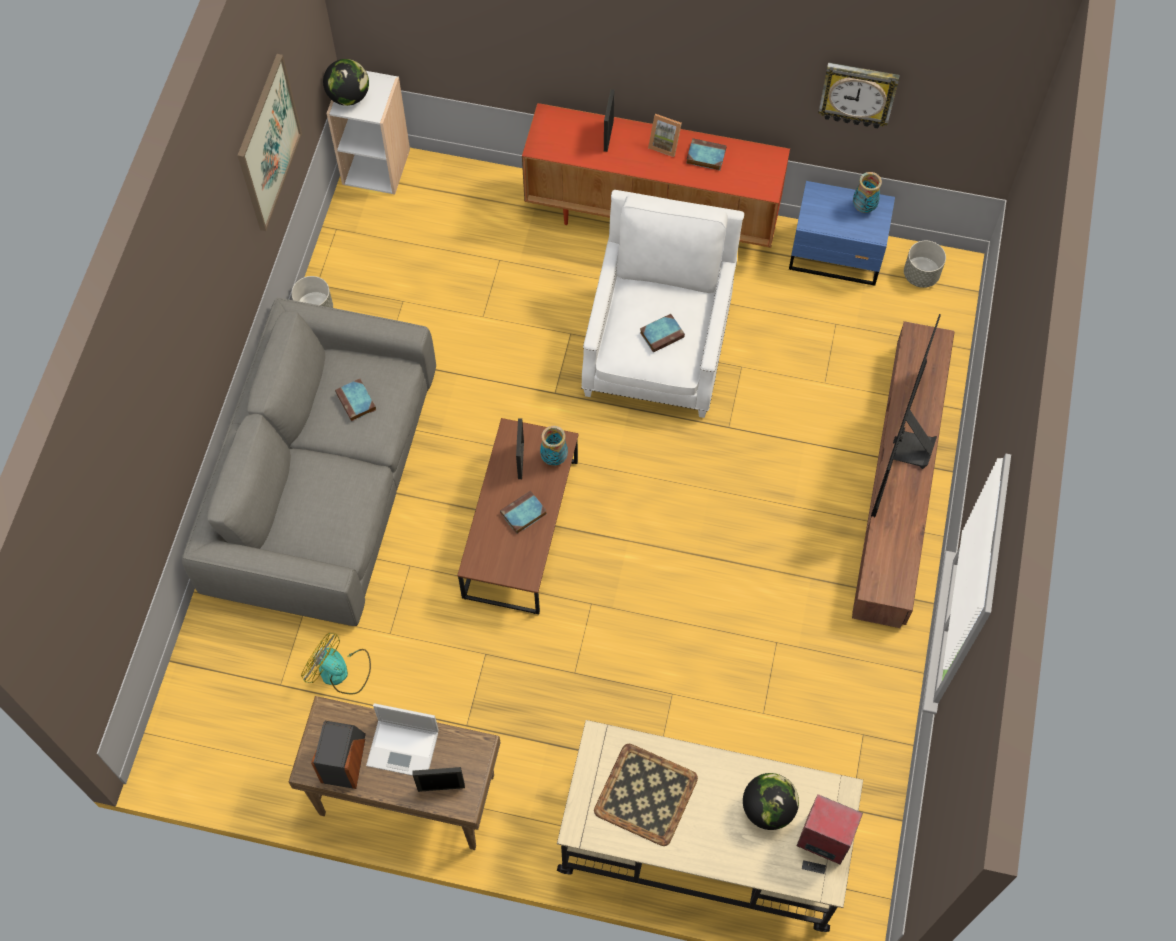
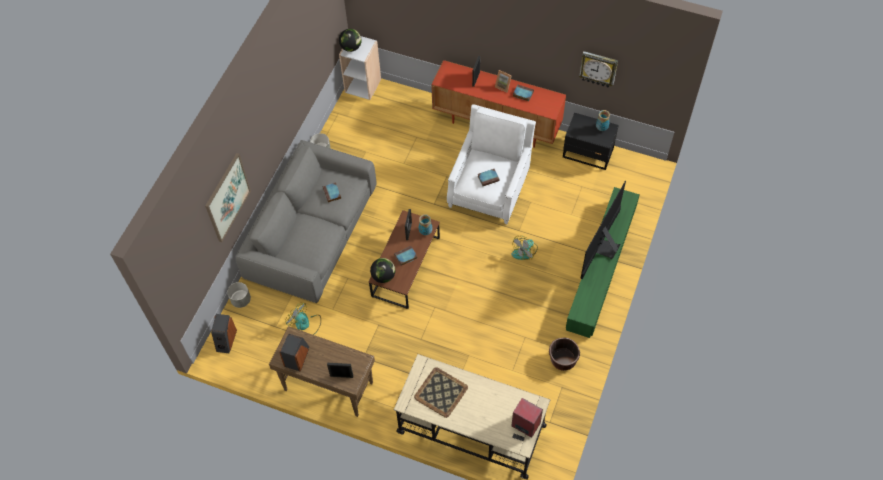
camera: 10 degrees right, 5 degrees down
(185, 727) = (226, 340): none -> speaker
(268, 143) = (305, 62): picture -> picture (227, 197)
(404, 748) = (327, 355): laptop -> none
(747, 468) = (525, 251): none -> fan
(768, 808) = (500, 406): globe -> globe (383, 276)
(837, 256) = (588, 153): blue nightstand -> black nightstand
(856, 679) = (563, 359): none -> brown planter
(900, 481) = (602, 267): brown tv stand -> green tv stand
(920, 275) = (630, 167): grey planter -> grey planter (241, 300)

